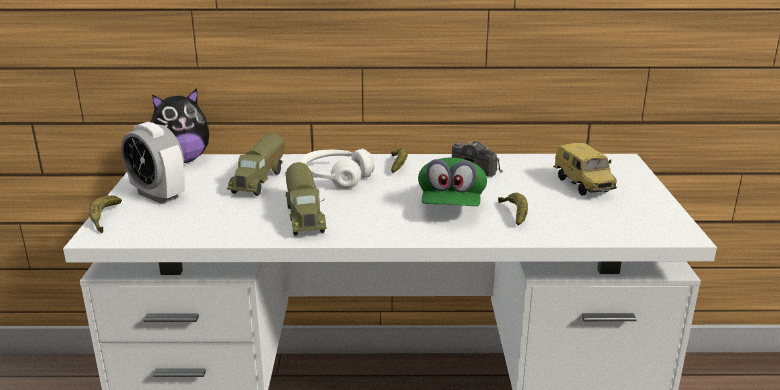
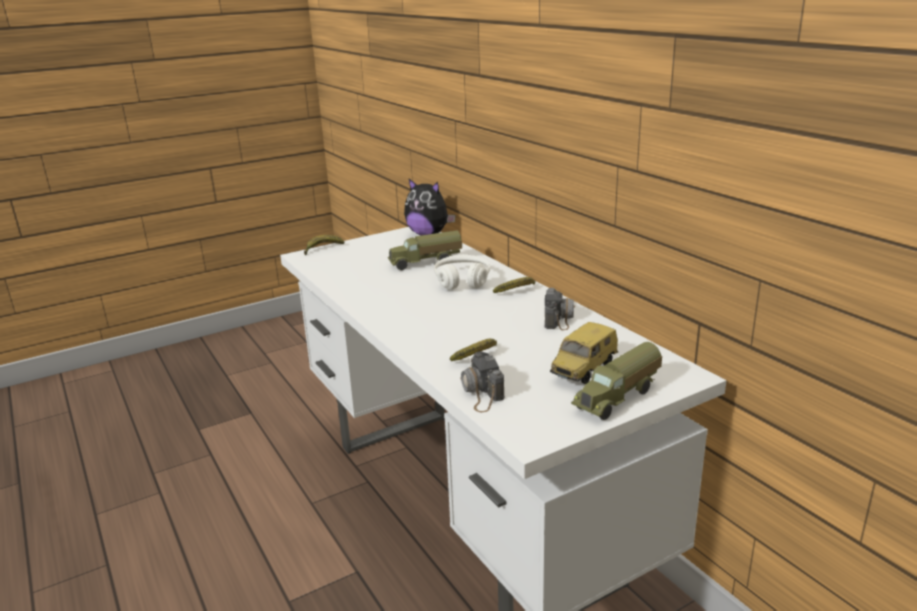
camera: 60 degrees right, 0 degrees up
(158, 195) = (368, 248): alarm clock -> none
(305, 216) = (386, 292): toy truck -> toy truck (618, 398)
(451, 206) = (461, 330): green cap -> none
(583, 230) = (481, 391): none -> camera

